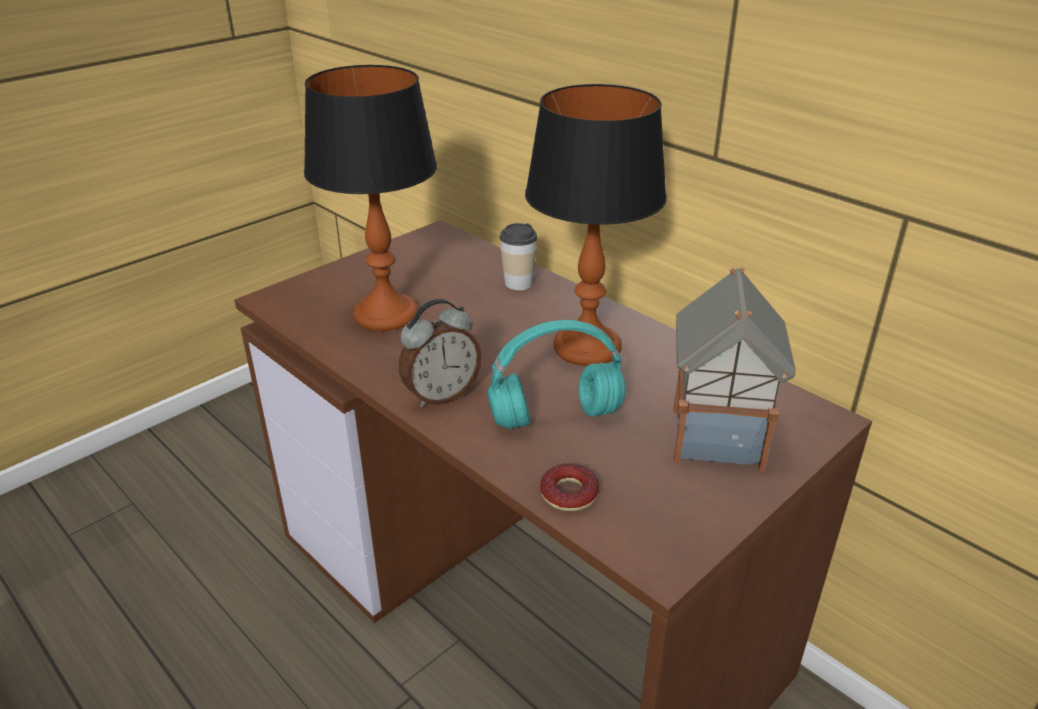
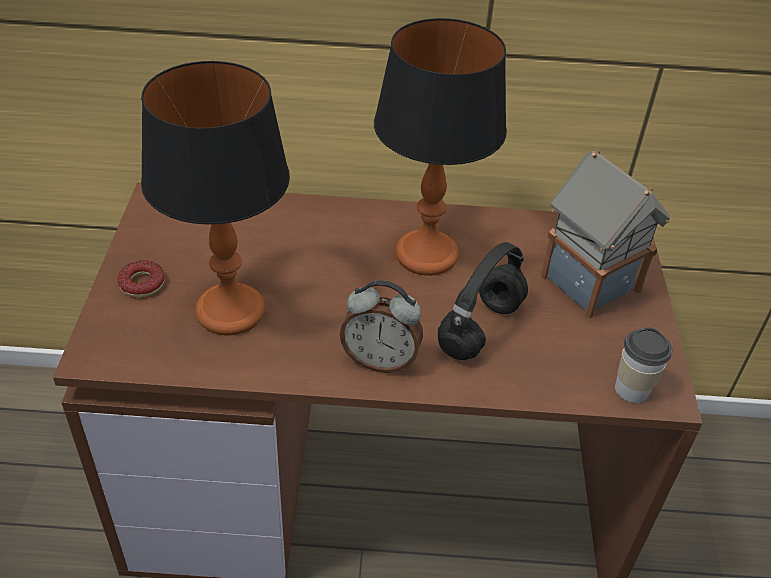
camera: 45 degrees left, 10 degrees up
(441, 395) = (380, 360): alarm clock -> alarm clock turned 90 degrees clockwise
(518, 283) = (299, 220): cup -> cup (631, 390)
(557, 416) = (480, 327): turquoise headphones -> black headphones
(569, 493) = (562, 383): donut -> donut (142, 283)

